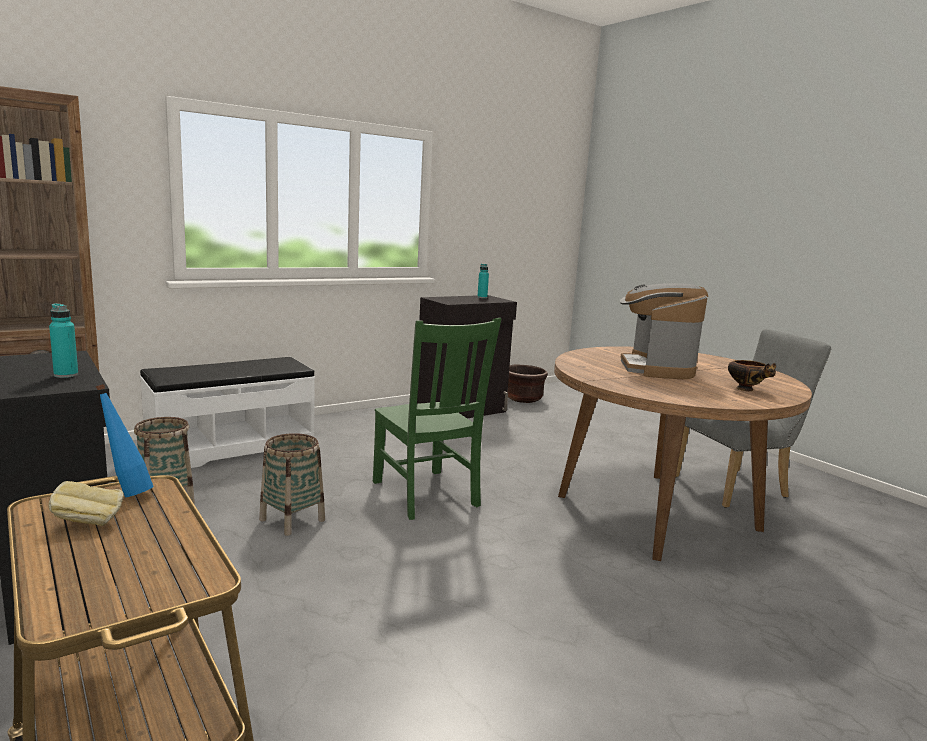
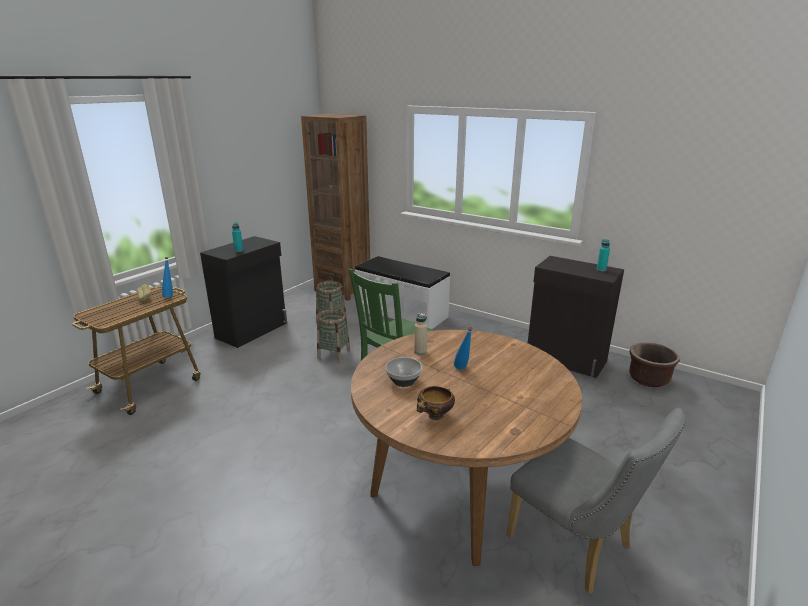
camera: 70 degrees right, 10 degrees up
(606, 372) = (420, 351): none -> beige bottle
(655, 369) = (463, 370): coffee machine -> blue bottle
(675, 387) = (403, 381): none -> bowl

